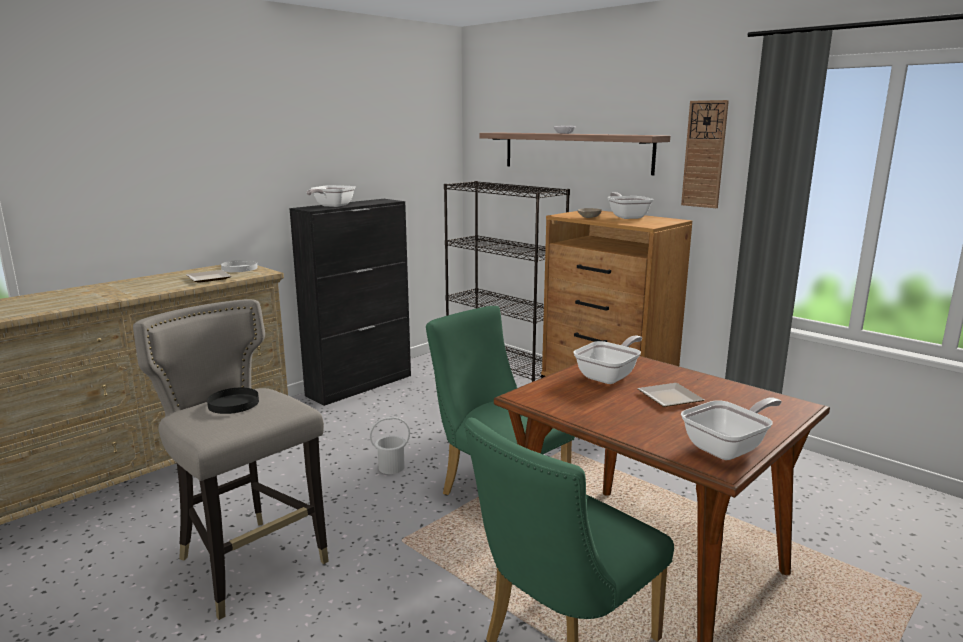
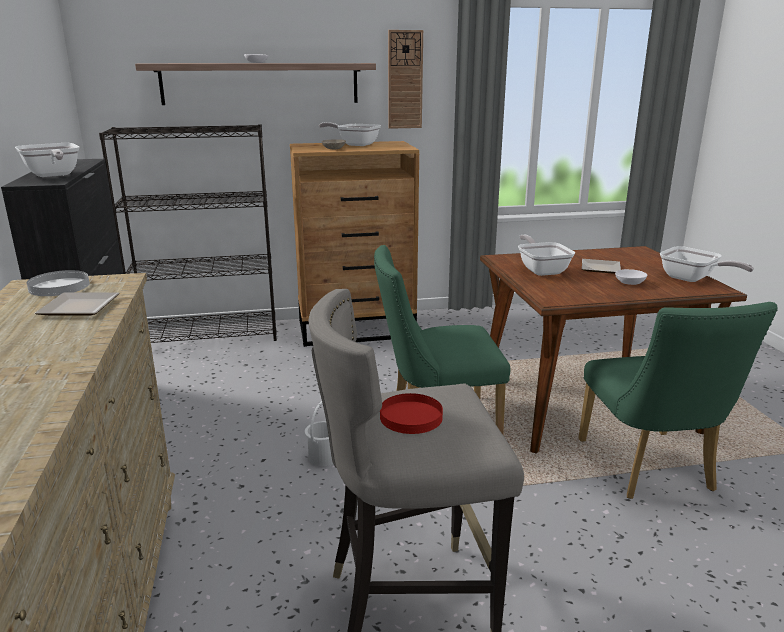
camera: 55 degrees left, 5 degrees up
(234, 403) = (410, 416): black plate -> red plate
(645, 419) = (630, 283): none -> white bowl
(729, 448) = (692, 279): frying pan -> frying pan turned 135 degrees clockwise

